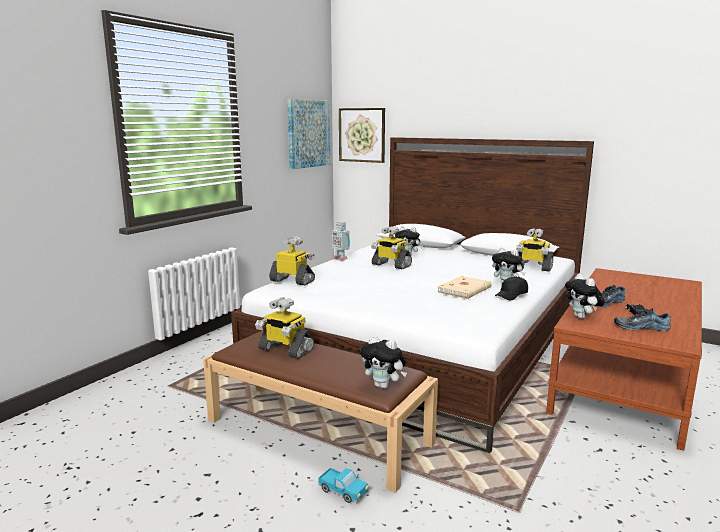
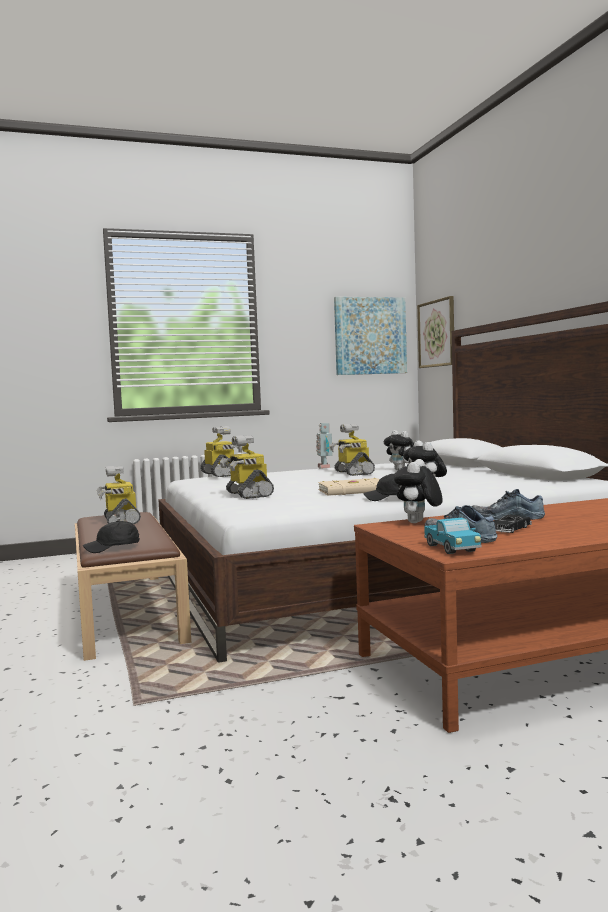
camera: 40 degrees right, 10 degrees down
(343, 492) = (53, 648): toy truck -> toy truck (452, 549)
(384, 386) = (113, 548): plush toy -> black cap
(532, 267) = (516, 484): toy robot -> toy robot (248, 494)

